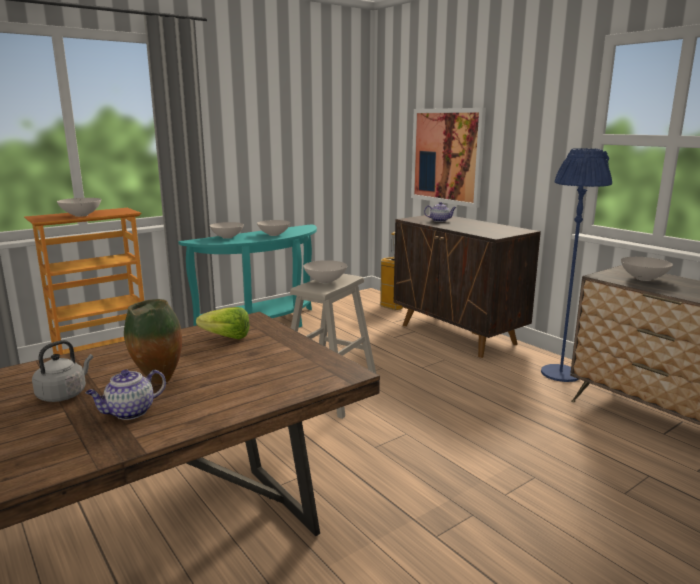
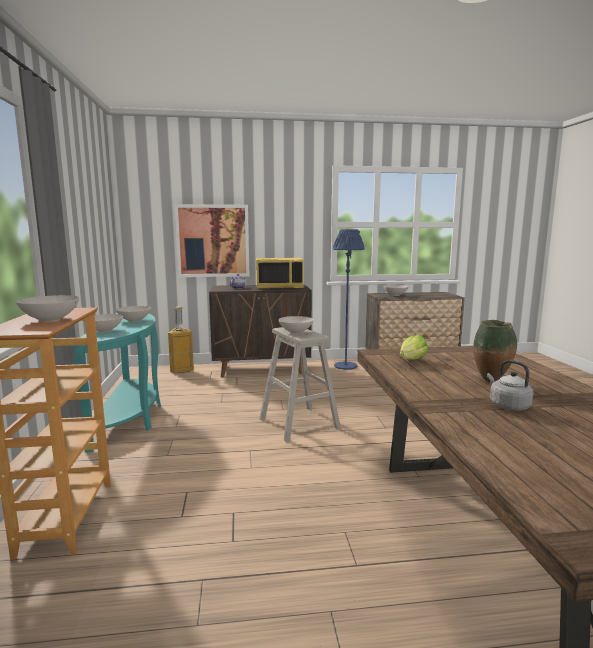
camera: 60 degrees left, 5 degrees down
(129, 412) = (544, 391): teapot -> none
(483, 228) = (279, 287): none -> yellow microwave

